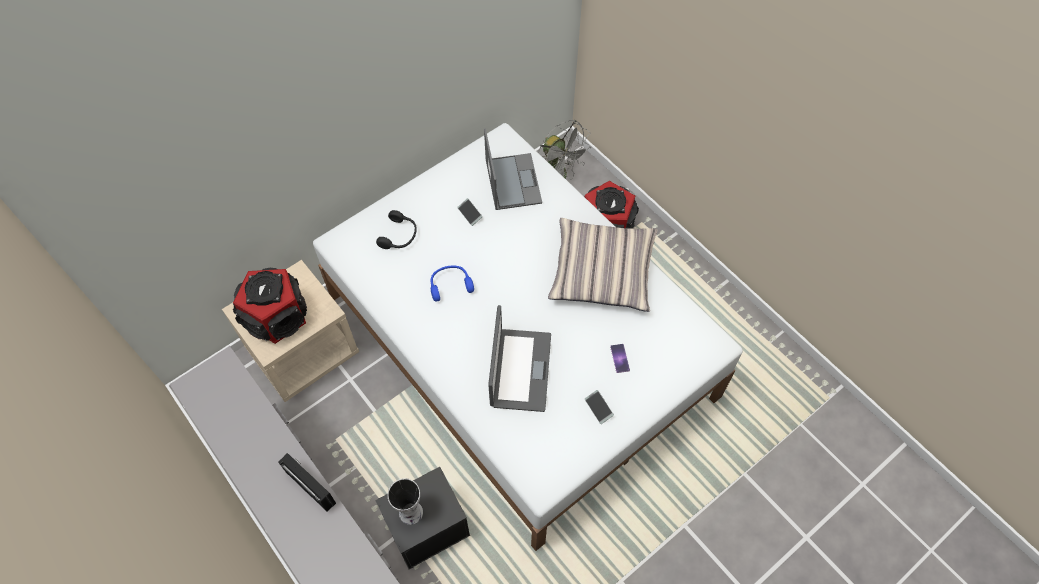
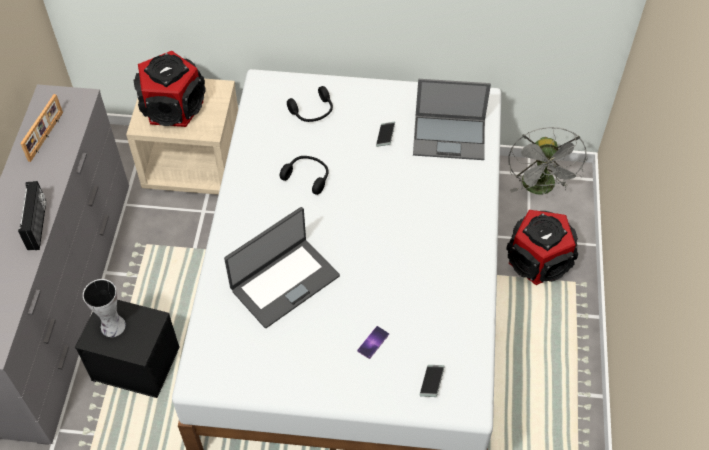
camera: 45 degrees right, 5 degrees down
(231, 417) = (46, 136): none -> picture frame
(450, 285) = (307, 177): blue headphones -> black headphones
(512, 181) = (450, 137): laptop -> laptop turned 60 degrees clockwise
(598, 408) = (310, 364): phone -> phone (431, 382)
(602, 271) = (441, 264): pillow -> none

